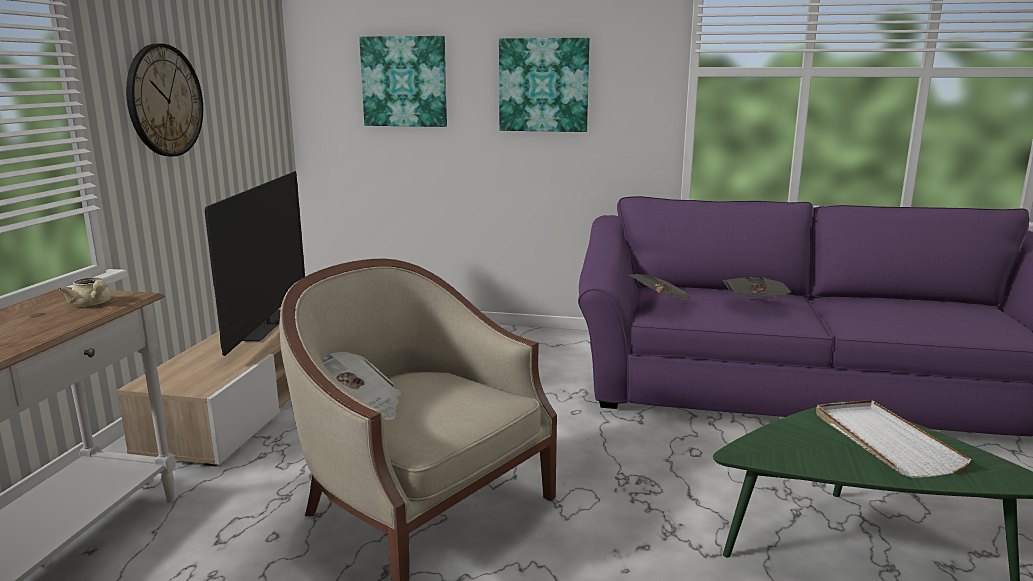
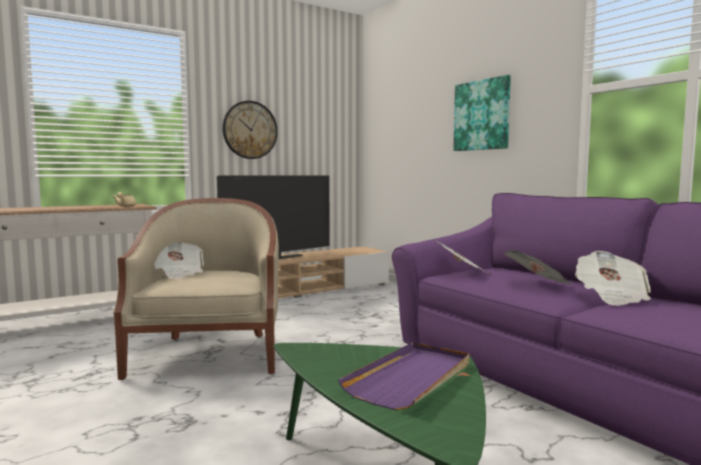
camera: 45 degrees right, 10 degrees down
(404, 81) = (409, 122): picture -> none
(824, 305) = (611, 297): none -> newspaper
(883, 441) = (411, 378): white tray -> purple tray

